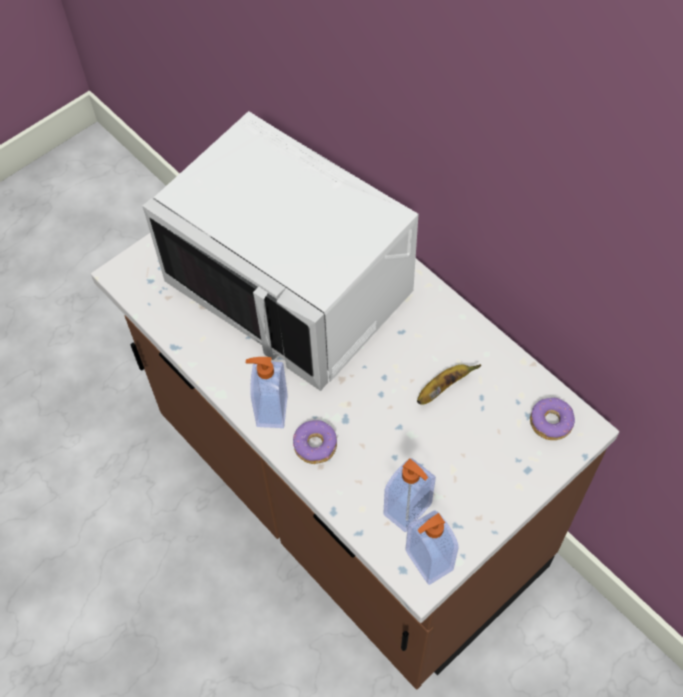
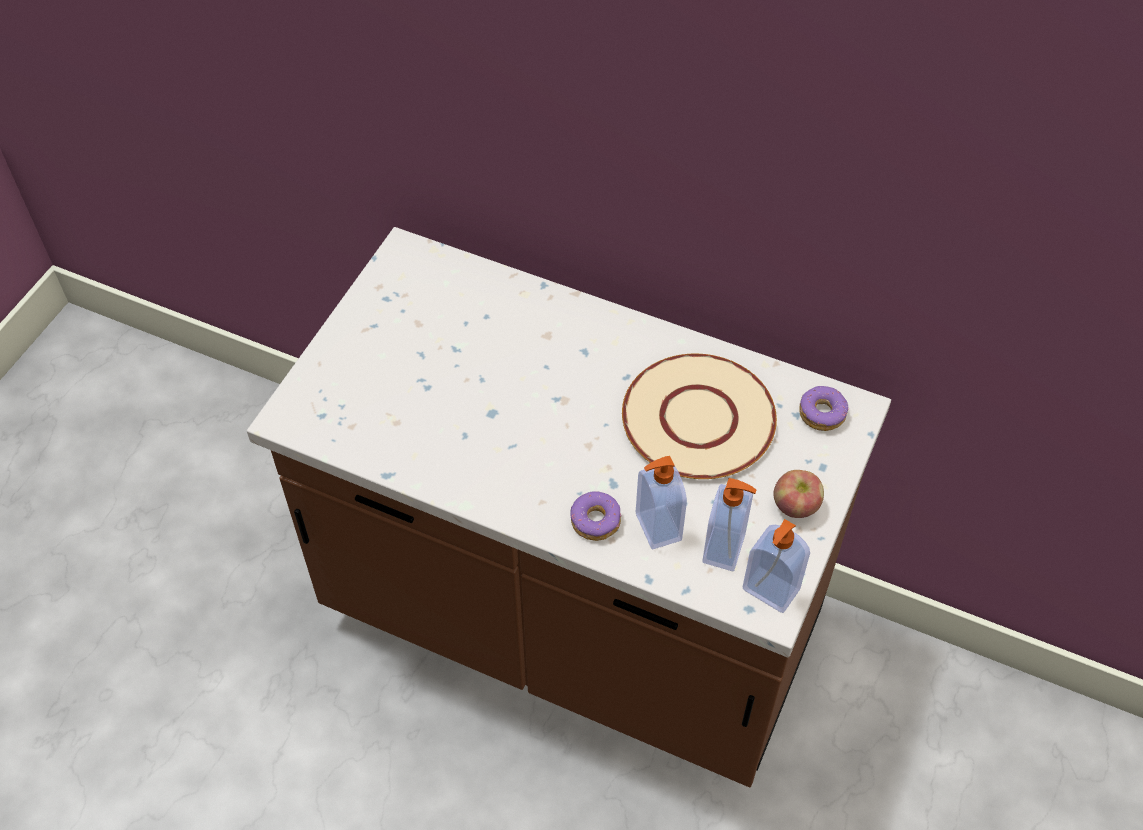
camera: 25 degrees left, 5 degrees down
(270, 410) = (529, 503): soap dispenser -> soap dispenser (656, 527)
(292, 287) = (486, 370): white microwave -> none
(443, 388) = (698, 418): banana -> beige plate
(487, 495) = (795, 506): none -> apple

